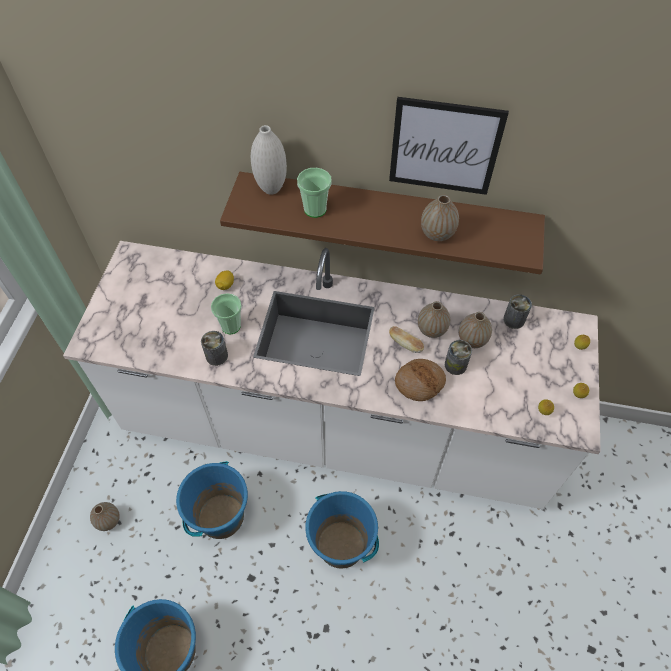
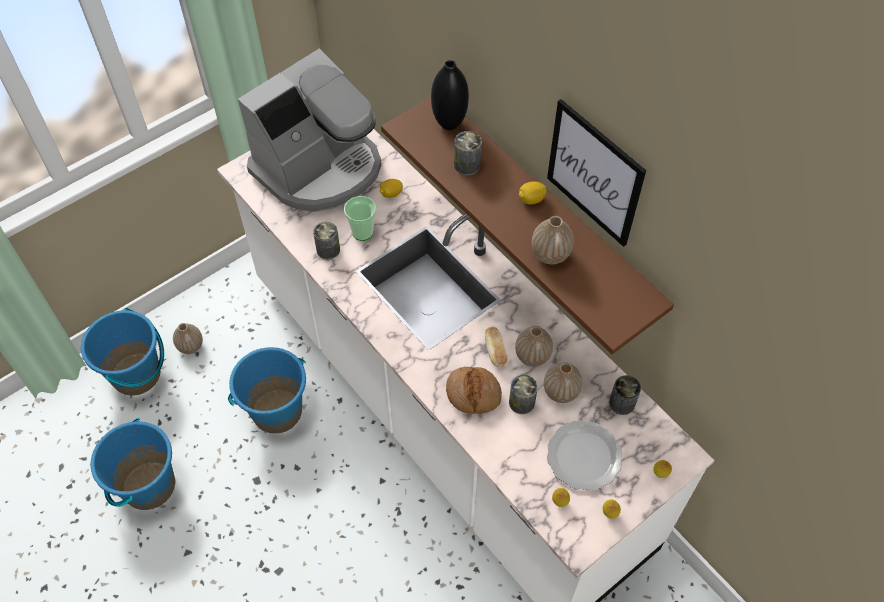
camera: 40 degrees right, 0 degrees up
(151, 301) = (319, 168): none -> coffee machine
(271, 189) = (449, 124): white vase -> black vase
(315, 209) = (467, 165): cup -> can
(341, 544) = (353, 515): blue bucket -> blue bucket (137, 374)
(385, 205) = (531, 199): none -> lemon
(527, 370) = (585, 456): none -> plate

